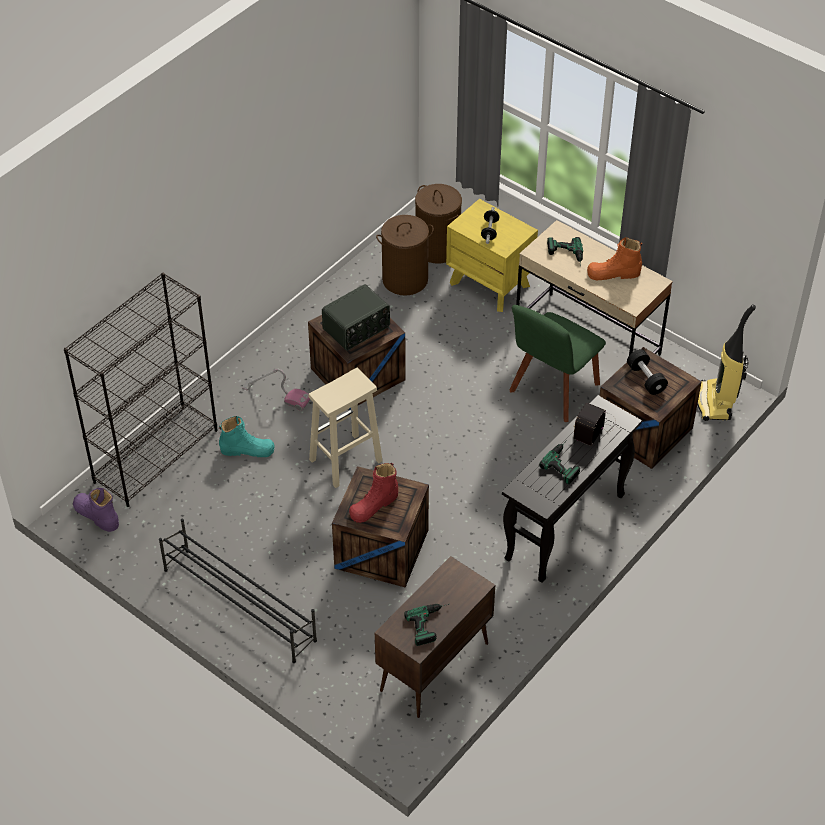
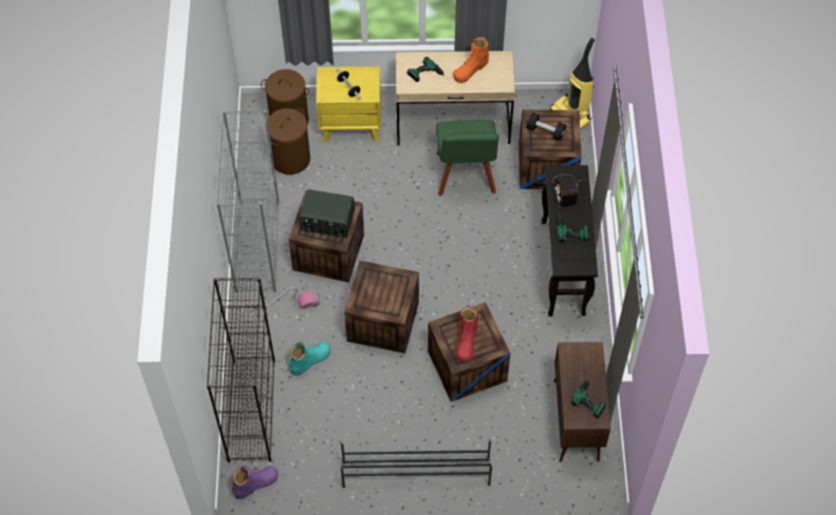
camera: 40 degrees left, 10 degrees up
(96, 515) = (255, 484): purple boot -> purple boot turned 150 degrees clockwise
(301, 331) = (257, 246): none -> grey bookcase
(345, 461) = (383, 321): beige stool -> crate
(357, 328) = (327, 221): radio -> radio turned 90 degrees clockwise

